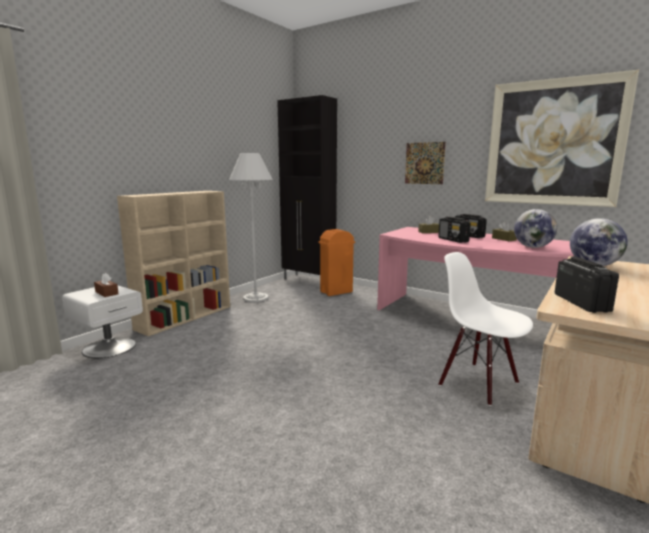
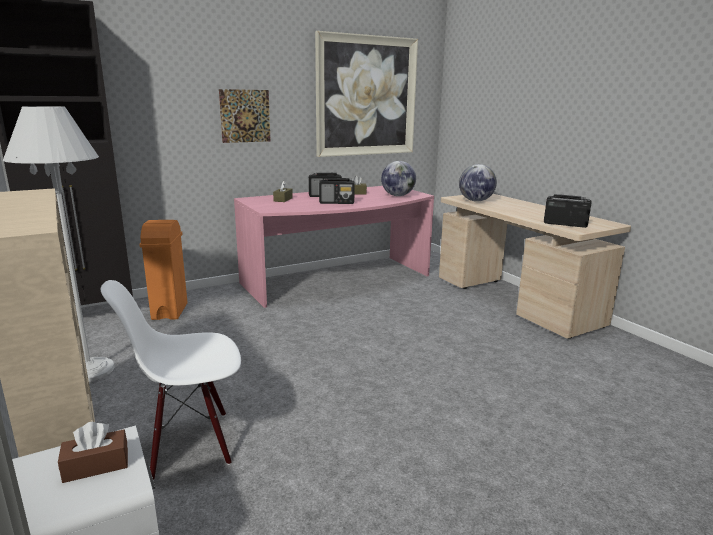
camera: 65 degrees left, 5 degrees up
(479, 383) = (459, 319): white chair -> white chair (190, 443)

